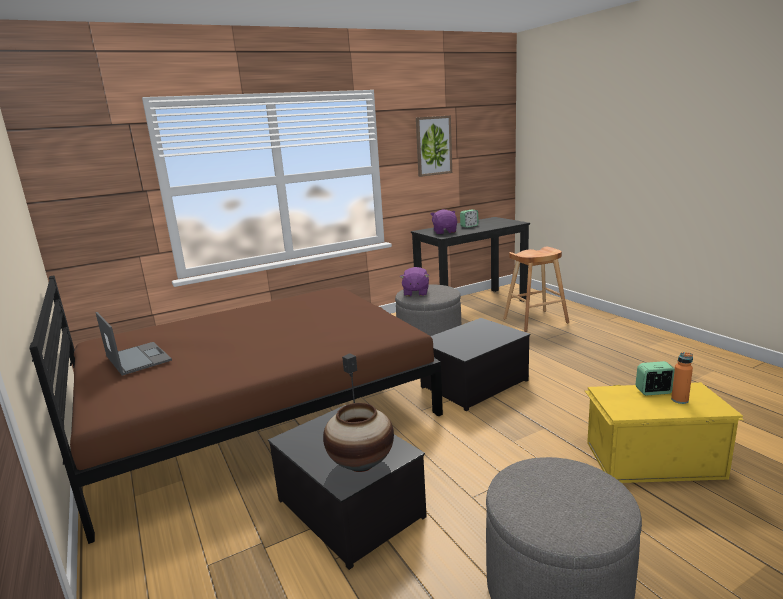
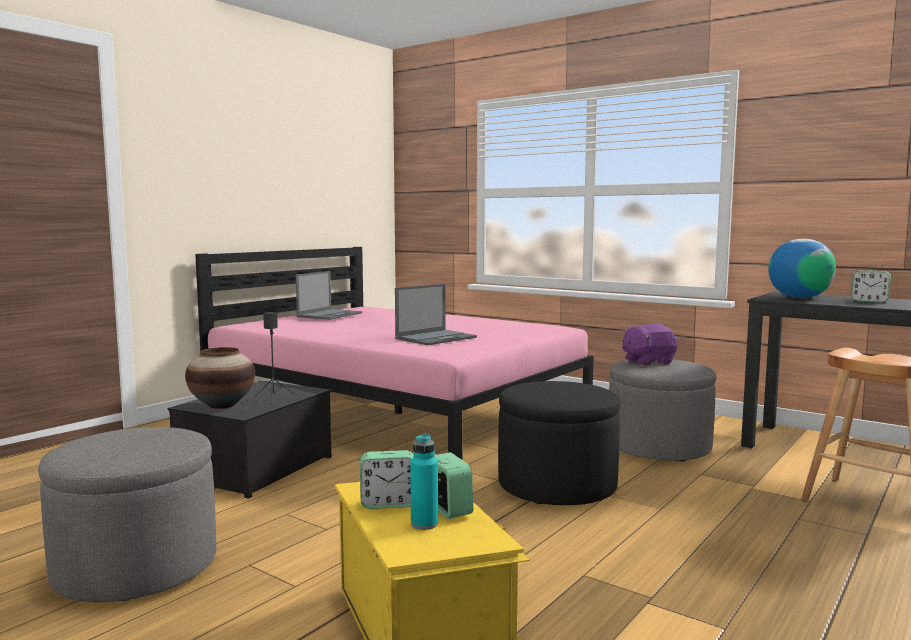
camera: 65 degrees right, 10 degrees down
(256, 414) = (396, 412): brown bed -> pink bed
(331, 328) = (436, 338): none -> laptop
(433, 146) = (847, 154): picture -> none
(445, 232) = (799, 297): purple plush toy -> globe
(474, 383) = (557, 486): storage box -> black ottoman
(650, 406) = (388, 503): none -> alarm clock
(679, 400) = (424, 524): orange bottle -> turquoise bottle

